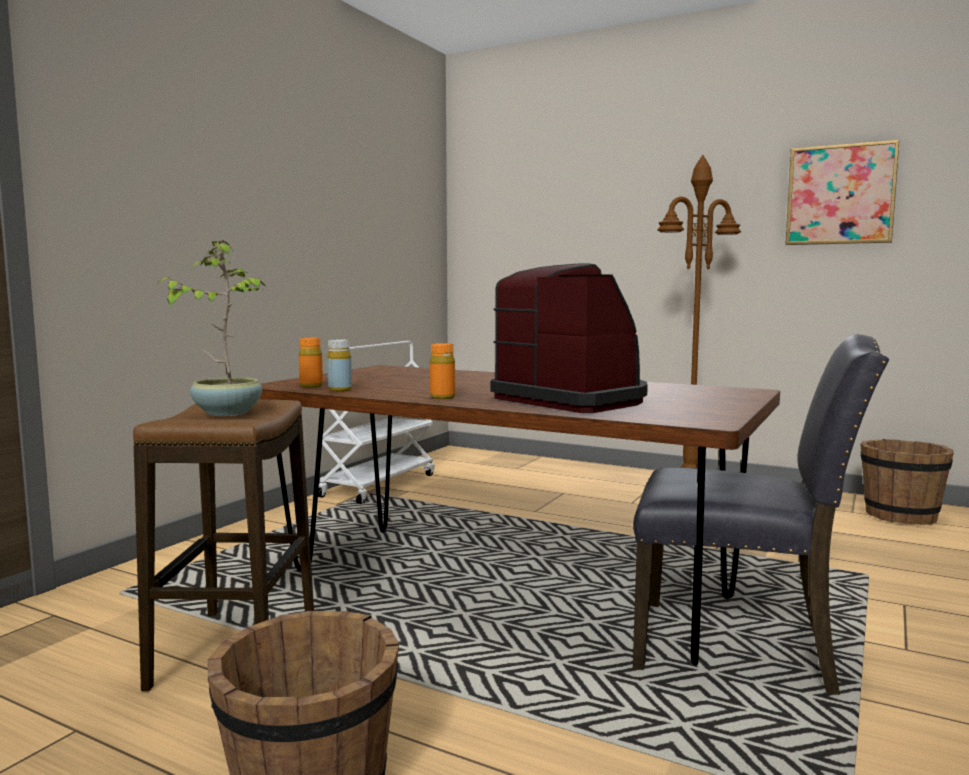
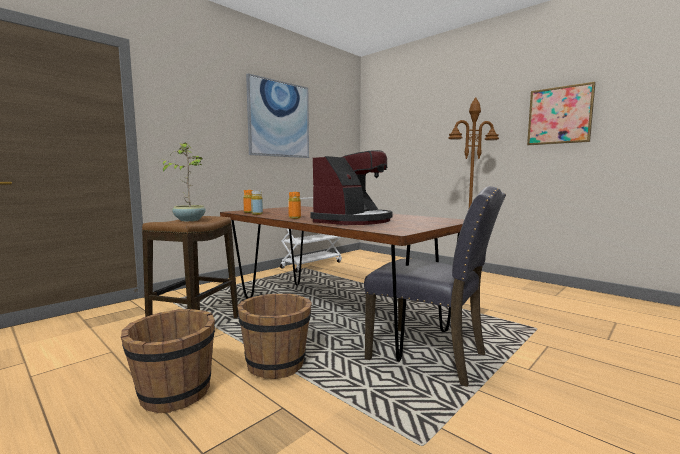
camera: 15 degrees right, 0 degrees up
(308, 180) = (279, 119): none -> picture
(573, 400) = (353, 221): coffee machine -> coffee machine turned 60 degrees clockwise
(900, 516) = (585, 300): brown bucket -> brown bucket (276, 364)

